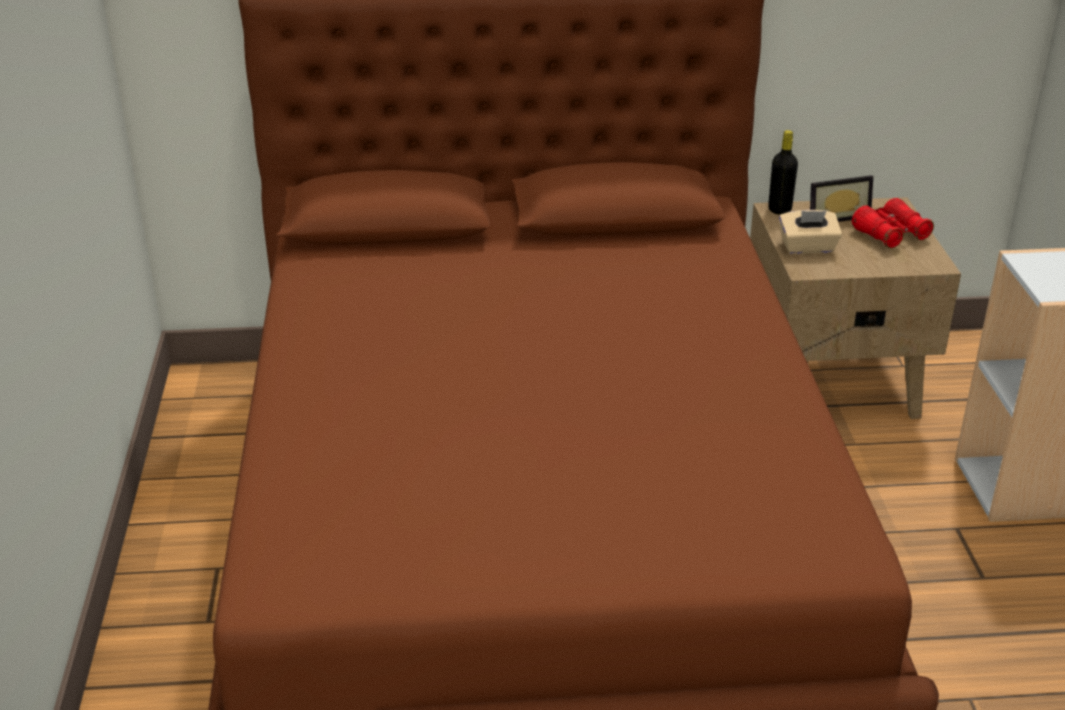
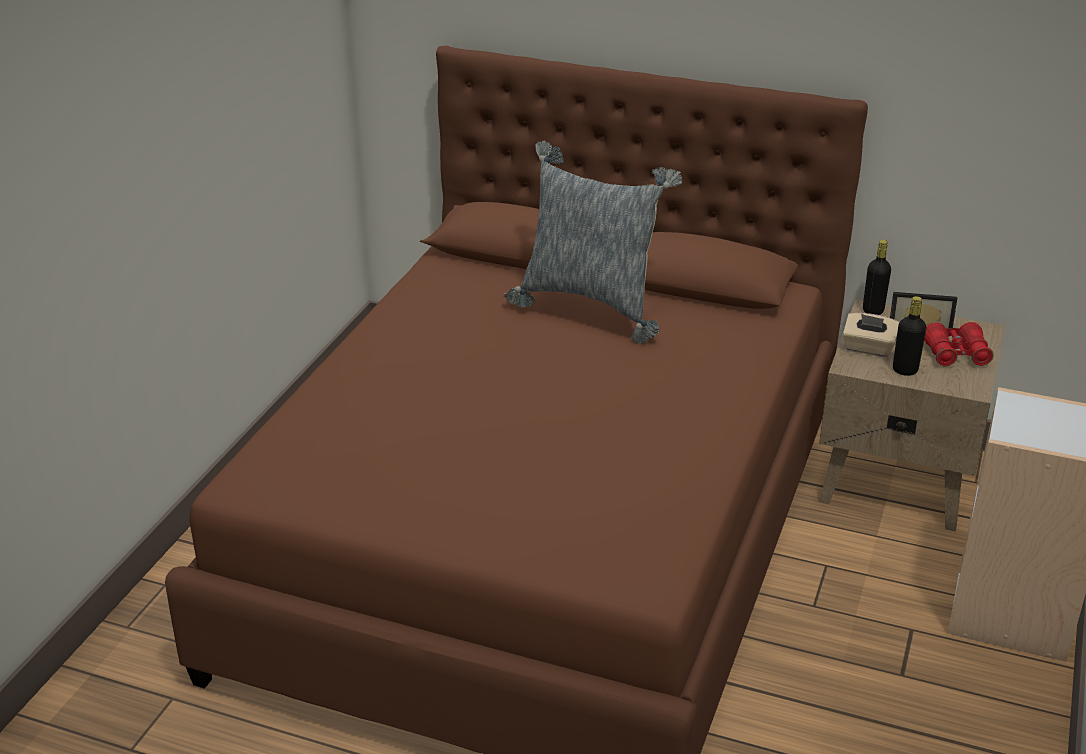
camera: 25 degrees right, 0 degrees up
(527, 273) = (591, 313): none -> pillow
(859, 261) = (905, 370): none -> black bottle

